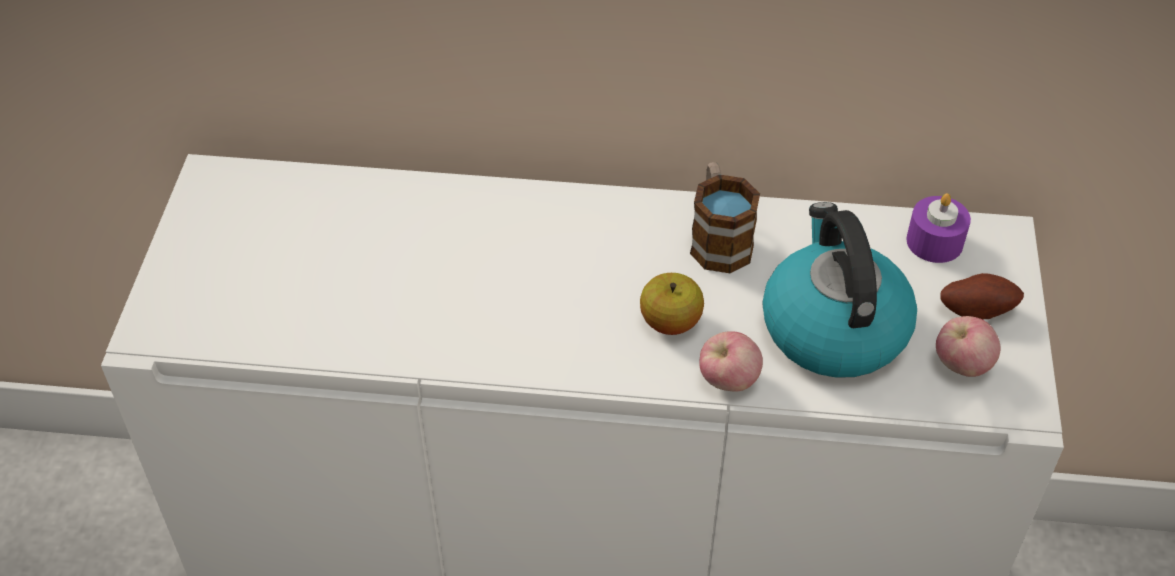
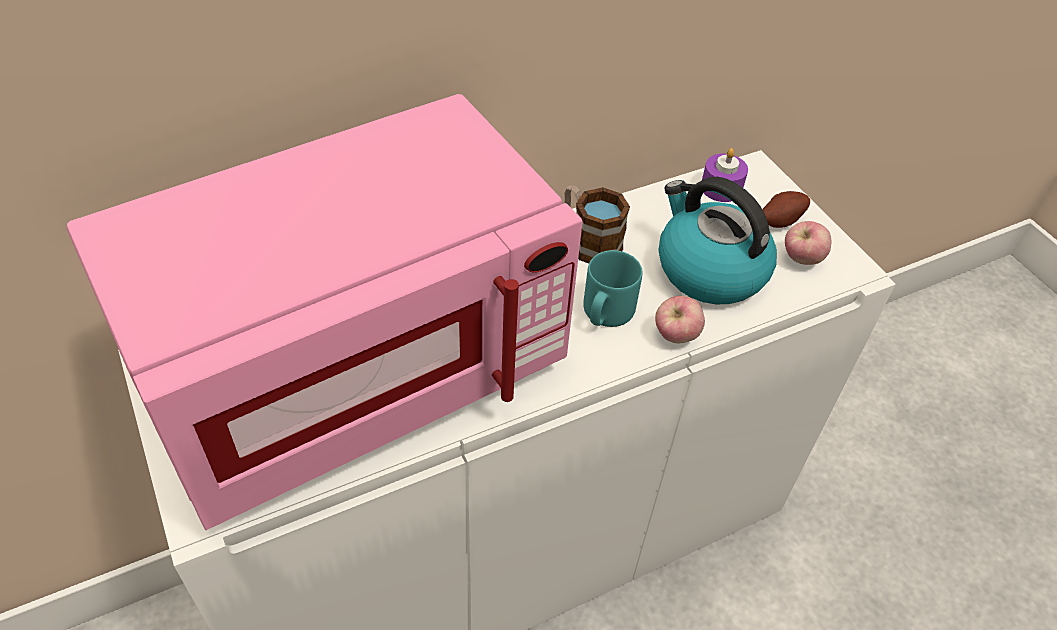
camera: 35 degrees left, 0 degrees up
(372, 269) = (356, 373): none -> pink microwave
(670, 322) = (605, 313): apple -> turquoise mug

